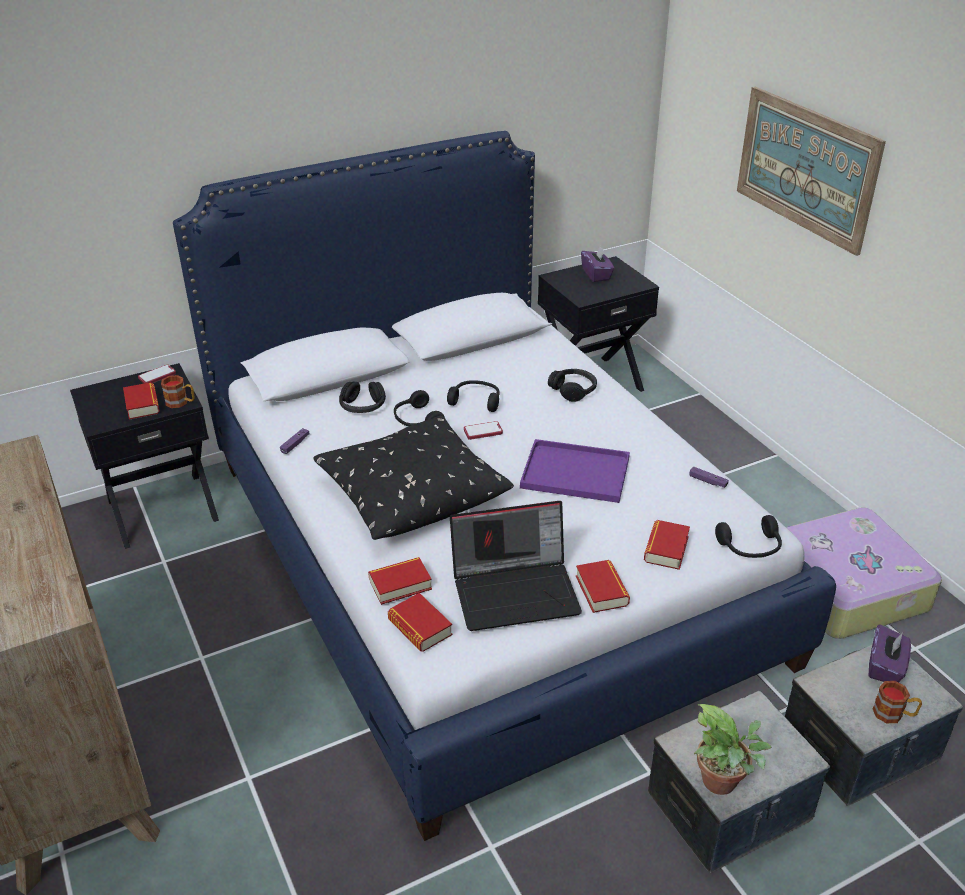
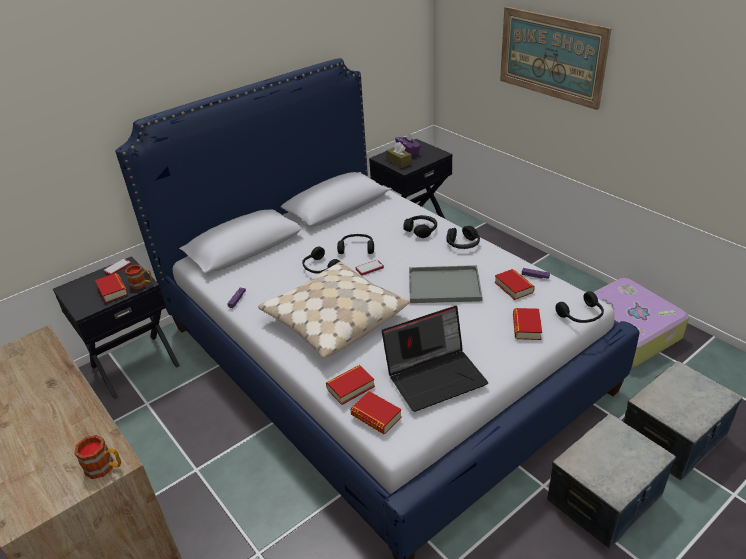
camera: 10 degrees left, 0 degrees up
(362, 406) = (277, 265): black headphones -> black headphones (463, 244)
(411, 492) = (334, 319): black pillow -> beige pillow
(573, 473) = (442, 286): purple tray -> grey tray
(578, 287) = (399, 162): none -> brown tissue box
(601, 590) = (494, 364): book -> book (514, 287)
(723, 783) = (611, 484): potted plant -> none
(885, 667) = (684, 380): purple tissue box -> none
(894, 714) = (702, 411): mug -> mug (105, 467)

